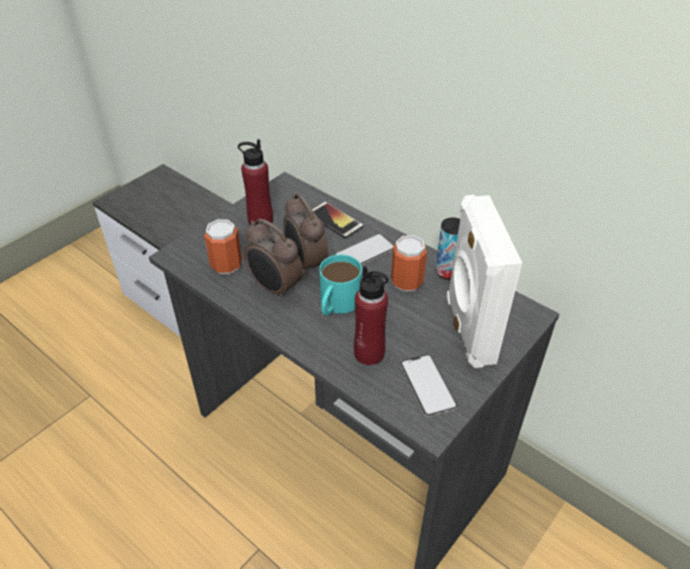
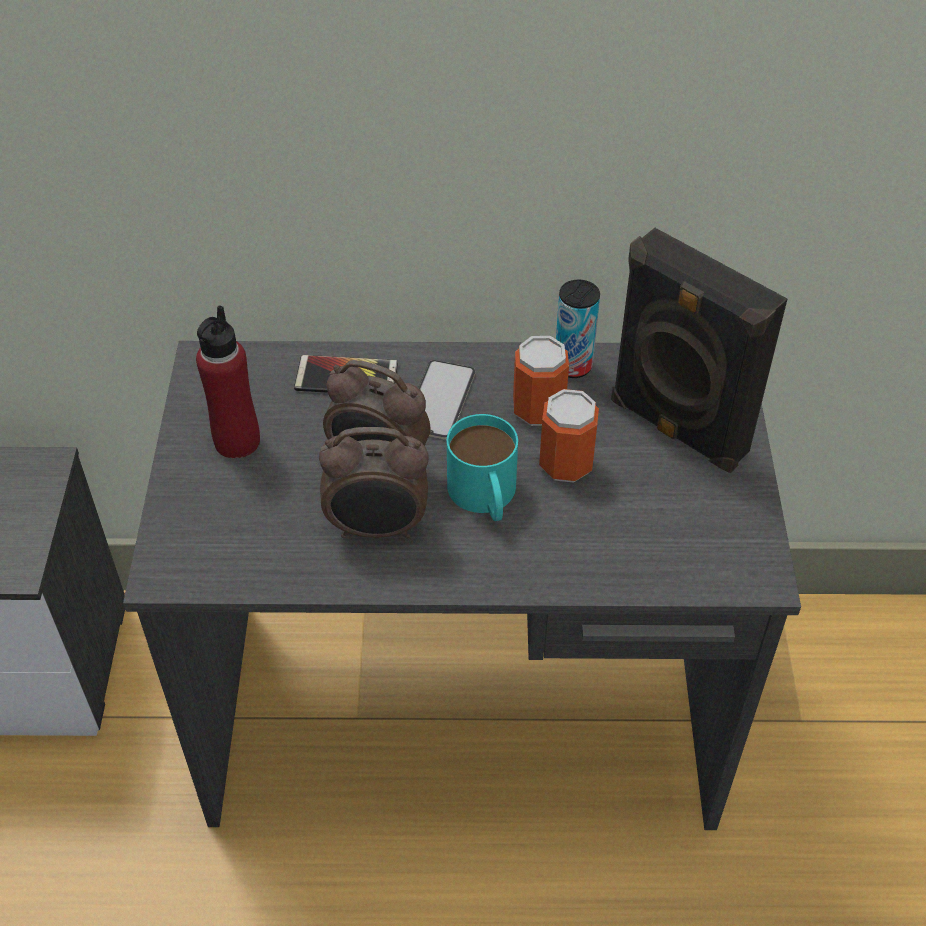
camera: 40 degrees left, 5 degrees up
(226, 265) = (265, 538): can -> can (566, 464)
(369, 353) = (597, 536): red bottle -> none
(427, 385) = (703, 529): phone -> none
(467, 330) = (675, 429): white speaker -> black speaker

